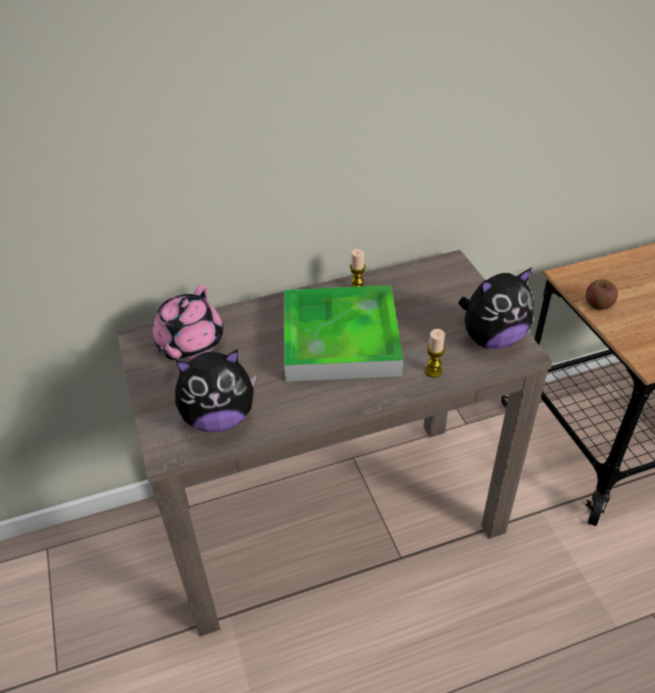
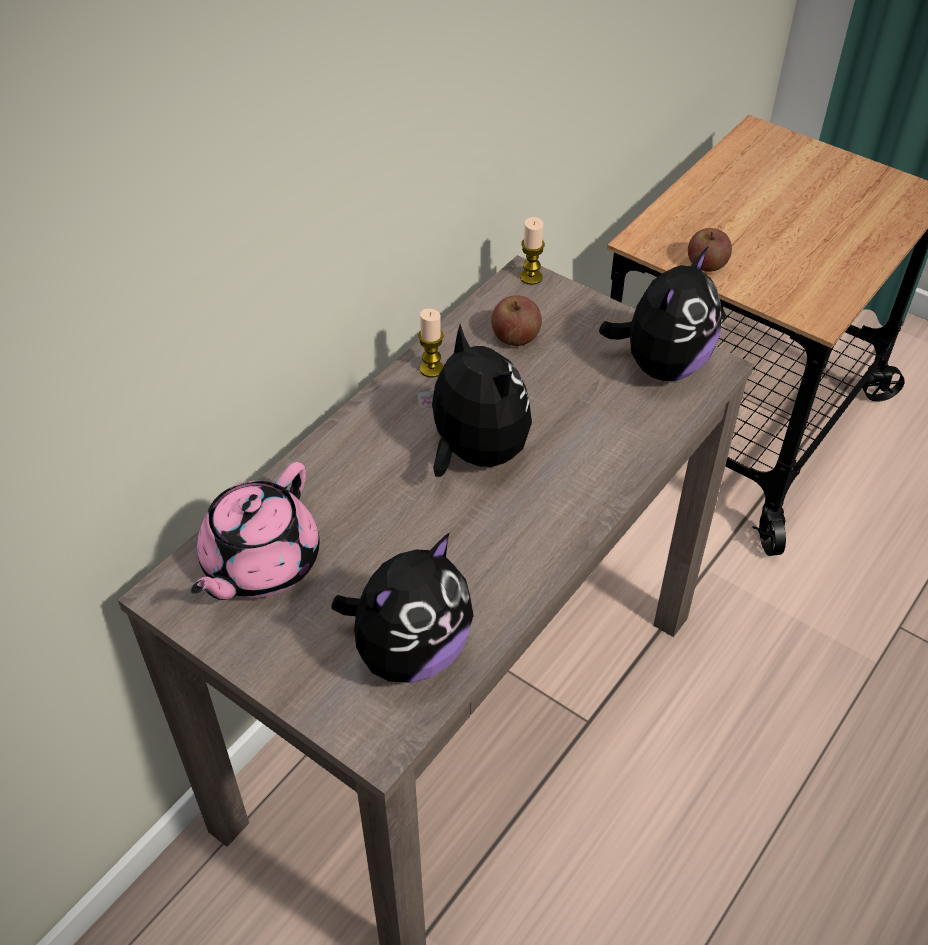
camera: 35 degrees left, 5 degrees up
(189, 343) = (259, 563): pink teapot -> pink teapot turned 45 degrees clockwise
(340, 339) = (474, 453): tray -> plush toy
(418, 290) = (515, 337): none -> apple
(433, 371) = (630, 442): candle -> candle (531, 277)

